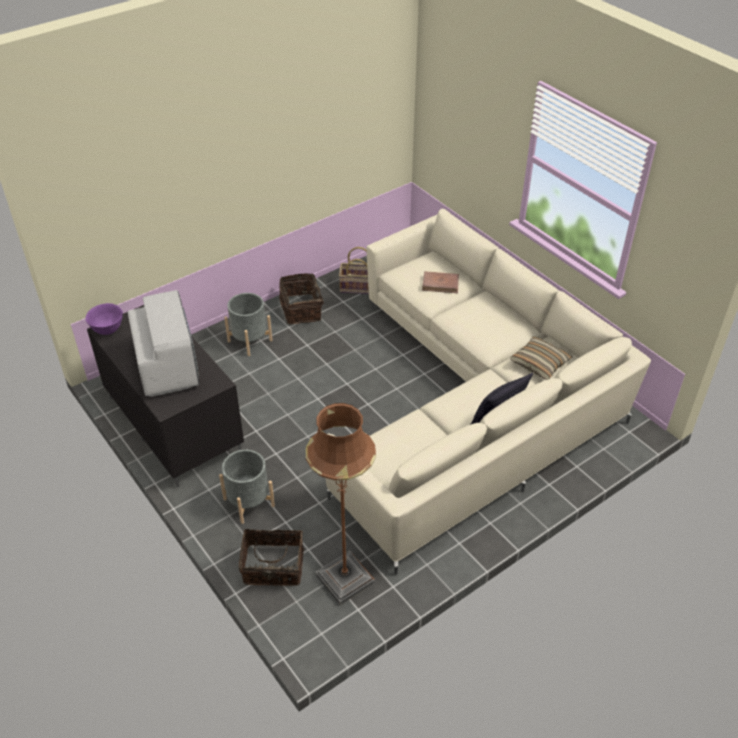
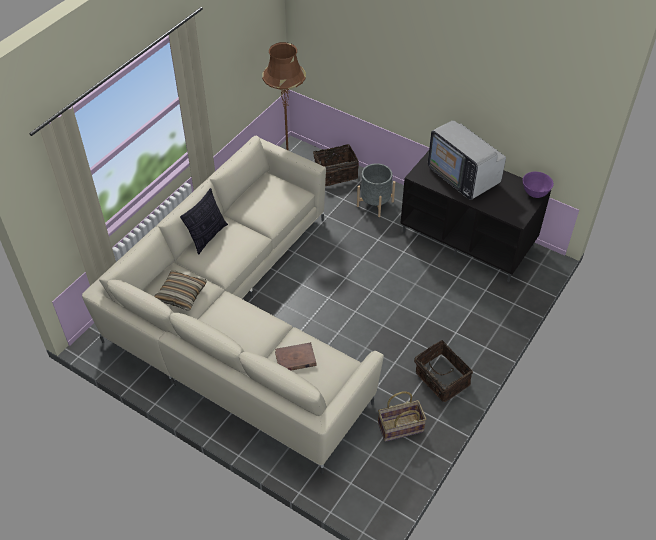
camera: 160 degrees right, 5 degrees up
(250, 341) = (464, 329): grey planter -> none

